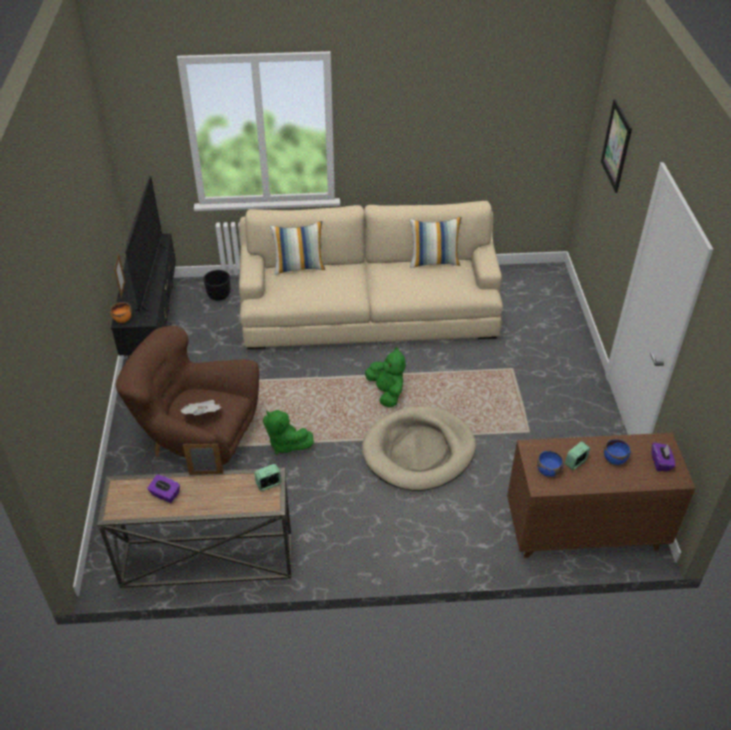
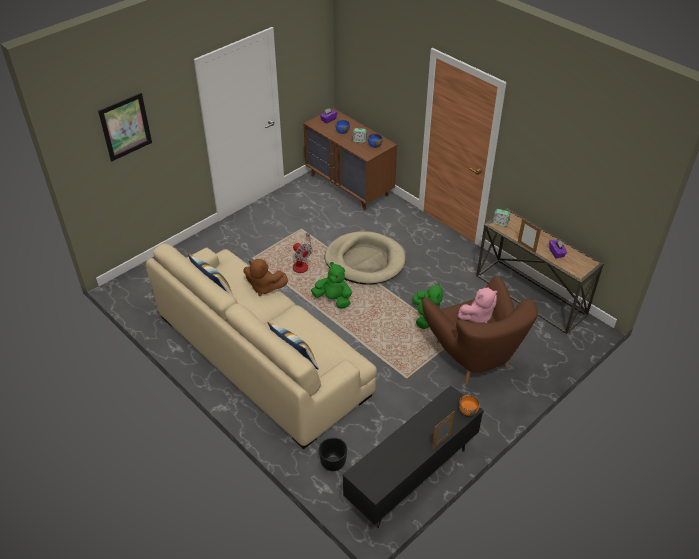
camera: 130 degrees left, 0 degrees up
(151, 278) = (409, 434): television -> none
(203, 415) = (478, 316): newspaper -> pink plush toy
(387, 392) = (333, 299): green plush toy -> green plush toy turned 90 degrees clockwise
(408, 292) = (264, 287): none -> brown plush toy
(466, 400) = (302, 263): none -> fan

